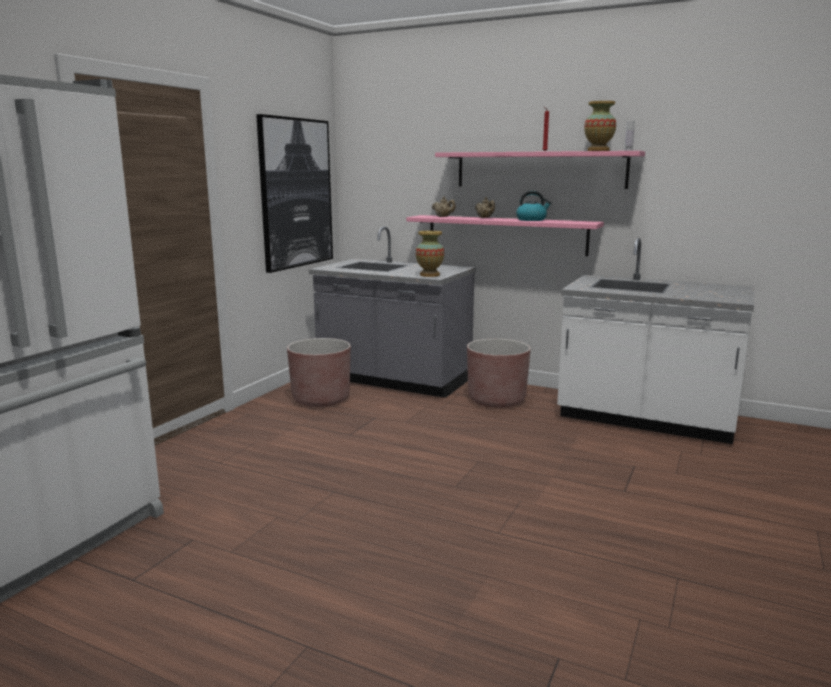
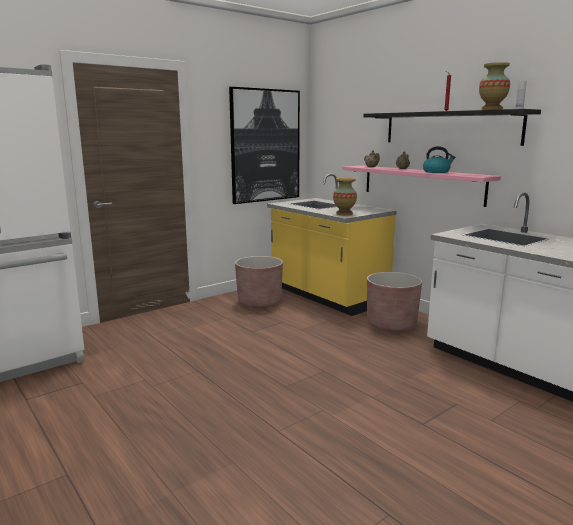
camera: 25 degrees right, 0 degrees up
(394, 380) = (326, 296): grey counter -> yellow counter
(539, 170) = (449, 128): pink shelf -> black shelf

